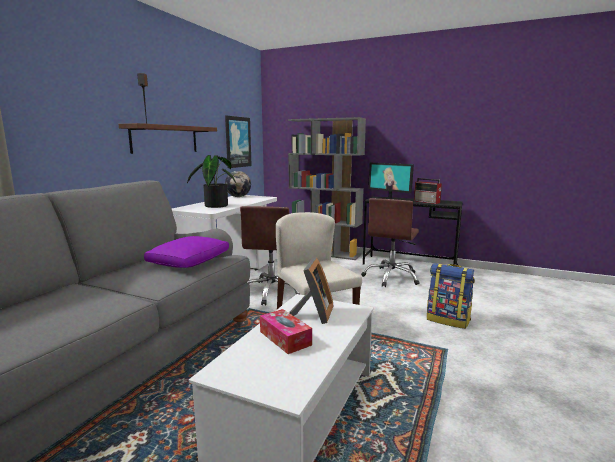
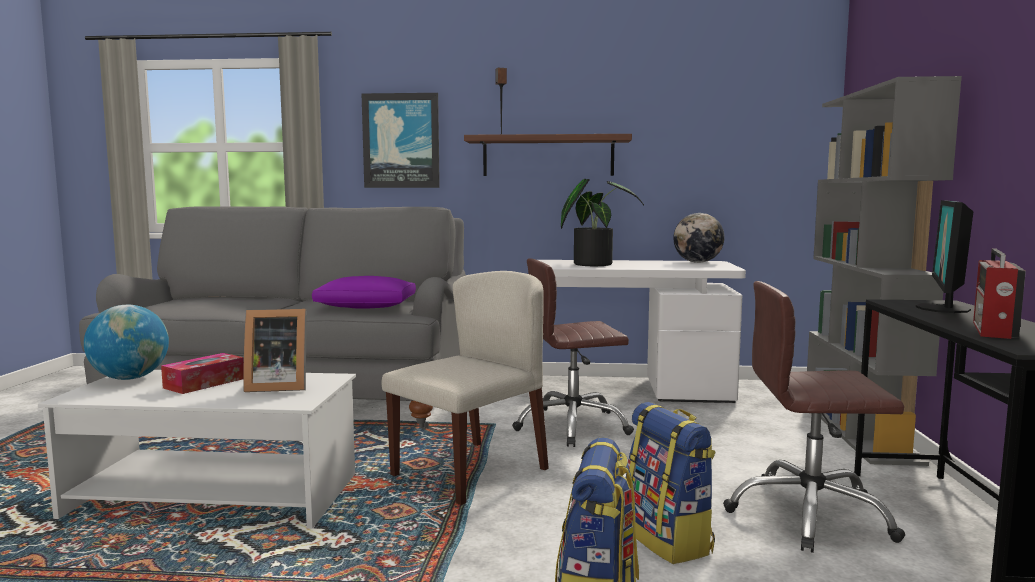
camera: 70 degrees right, 5 degrees down
(237, 142) = (738, 159): picture -> picture (401, 141)
(237, 372) = (130, 378): none -> globe
(404, 300) = (668, 540): none -> backpack

